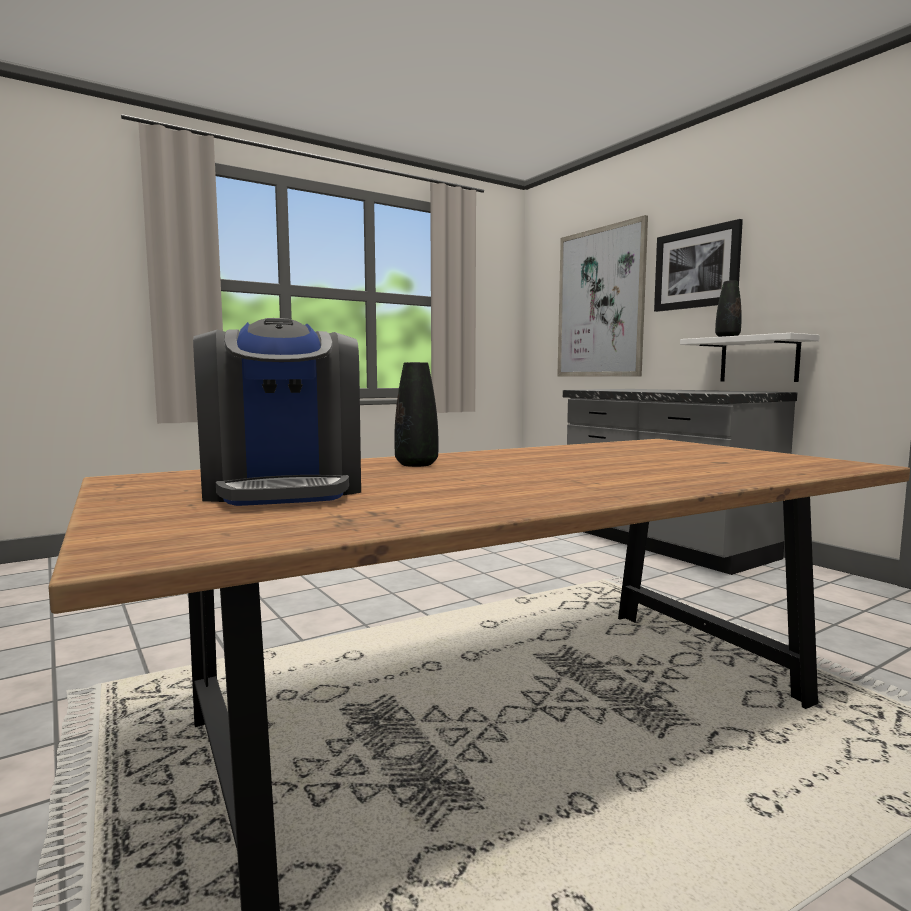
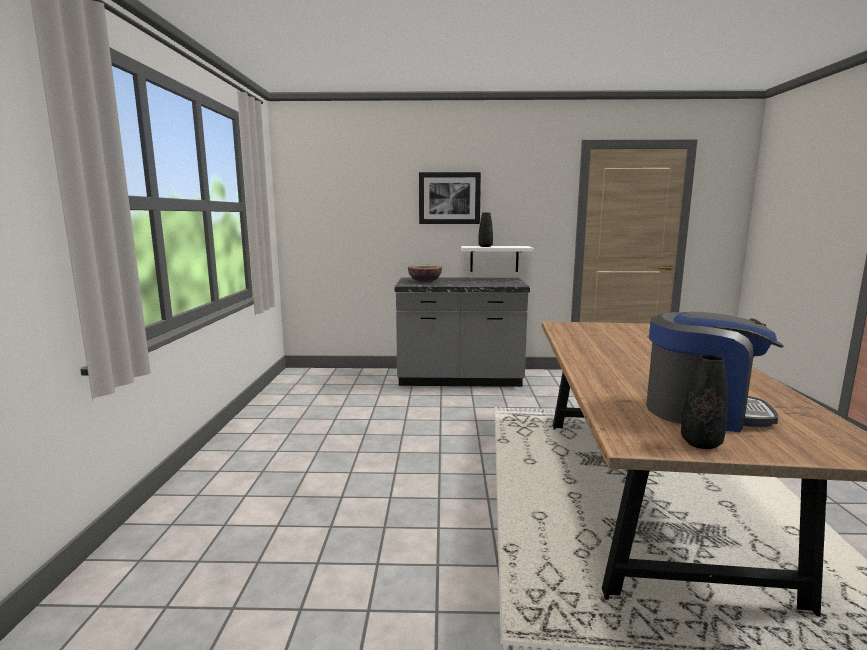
camera: 55 degrees left, 5 degrees up
(416, 464) = (616, 375): black vase -> black vase (701, 443)
(600, 303) = (366, 212): picture -> none
(623, 389) = (424, 282): none -> bowl

